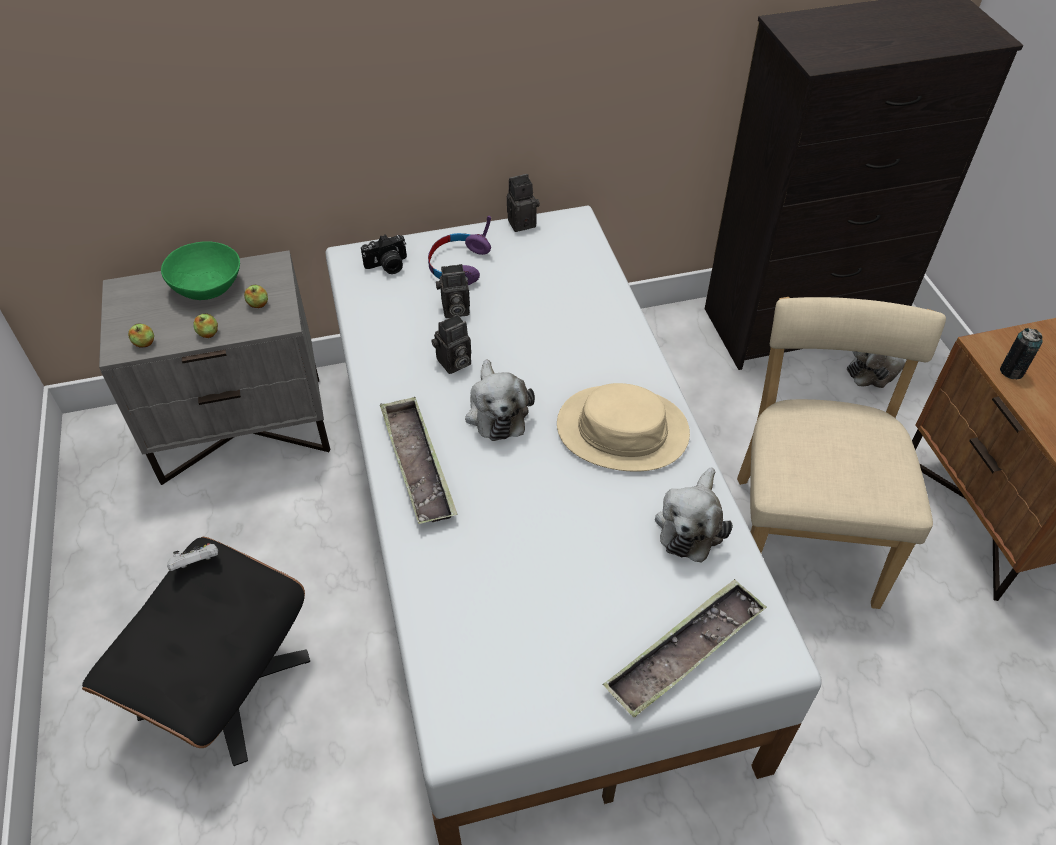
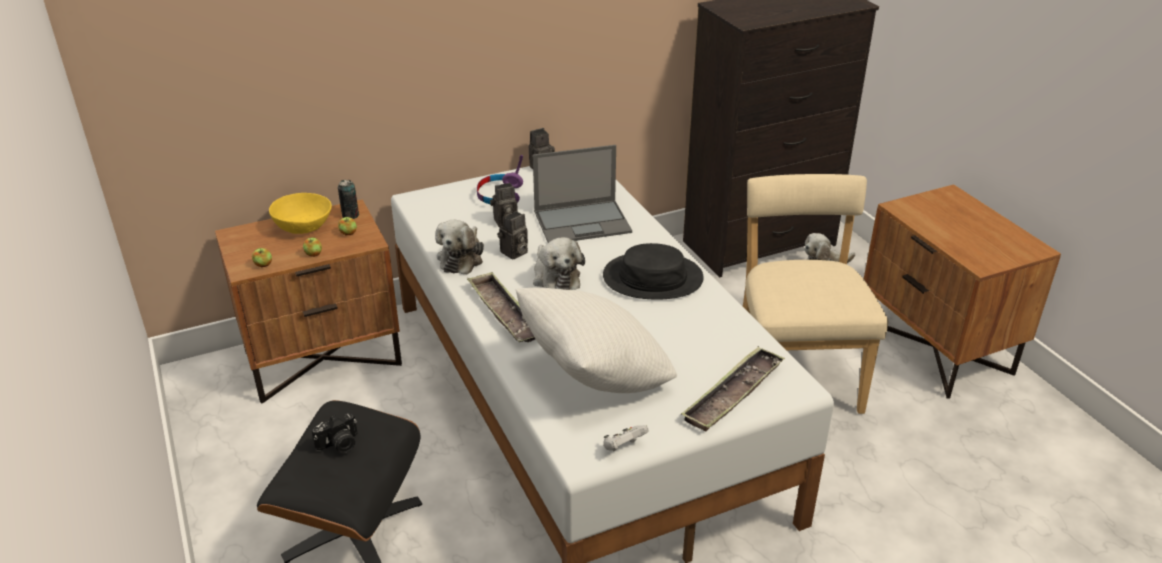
camera: 10 degrees left, 15 degrees down
(197, 564) = (333, 414): white game controller -> white game controller (623, 447)
(207, 286) = (303, 226): green bowl -> yellow bowl
(244, 427) = (323, 357): grey nightstand -> brown nightstand
(387, 266) = (444, 201): camera -> camera (339, 445)
(506, 593) = (594, 377): none -> white pillow
(554, 321) = (583, 222): none -> laptop
(622, 429) = (652, 278): beige hat -> black hat
(691, 524) = (718, 325): plush toy -> plush toy (461, 258)
(1011, 371) = (920, 219): can -> can (350, 215)

